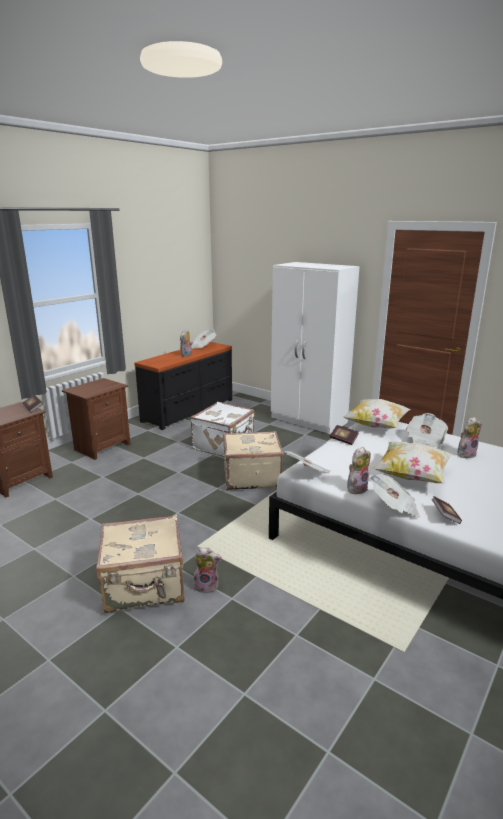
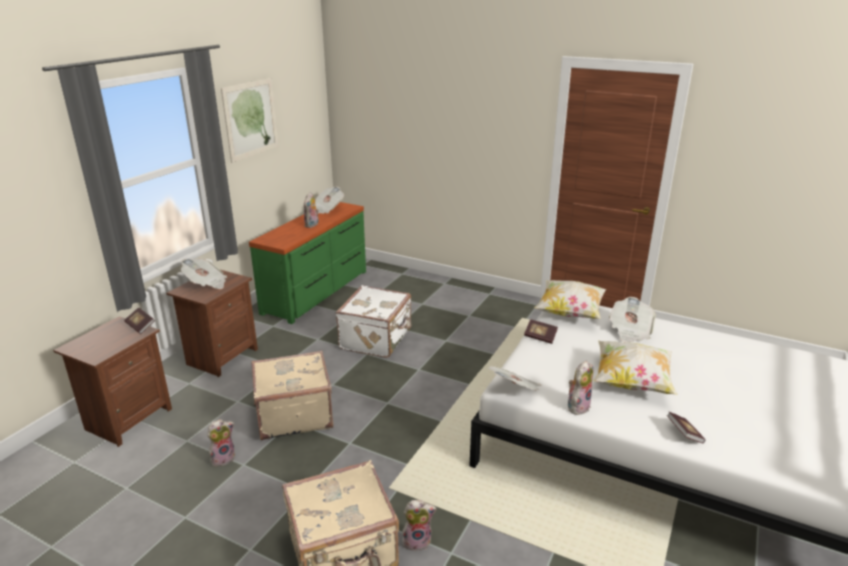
camera: 10 degrees left, 5 degrees up
(144, 269) = (251, 119): none -> picture
(189, 410) = (317, 292): black dresser -> green dresser
(251, 477) = (423, 382): beige suitcase -> beige suitcase (293, 414)
(309, 420) = (468, 295): white wardrobe -> none
(394, 507) = (626, 428): newspaper -> newspaper (206, 284)
(466, 454) = (679, 344): plush toy -> plush toy (223, 458)

